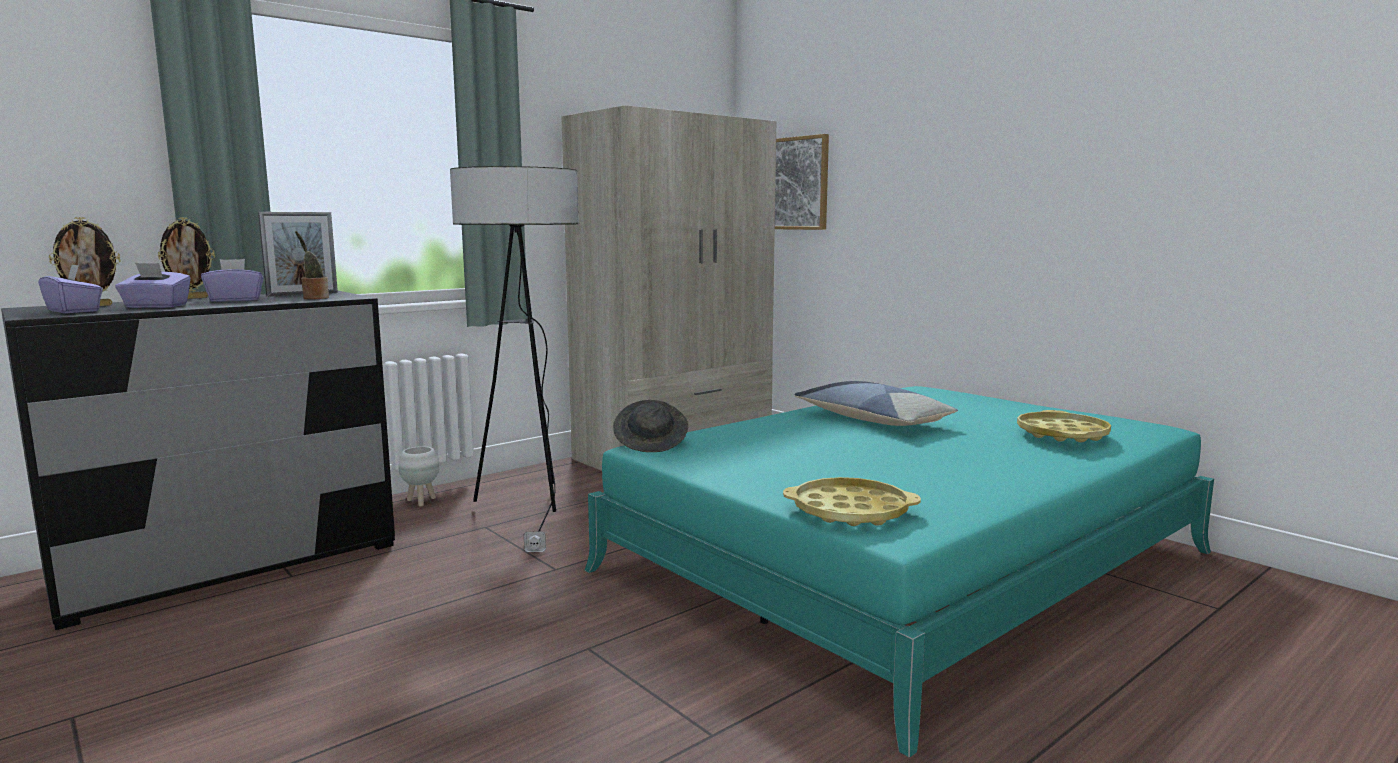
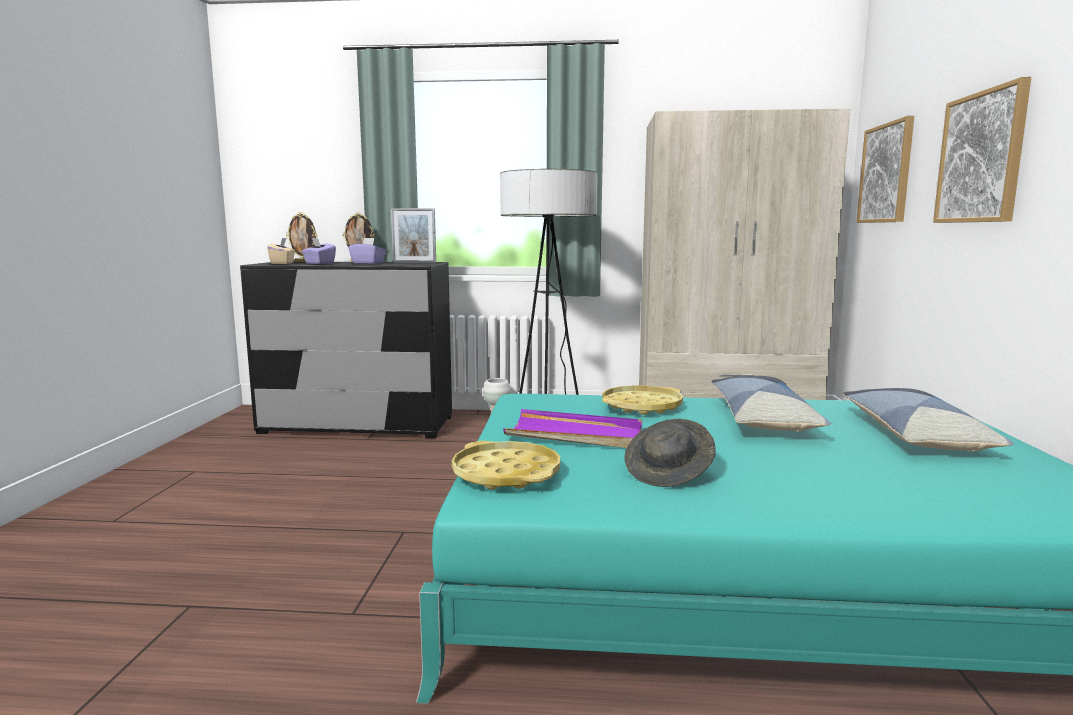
camera: 45 degrees right, 0 degrees up
(74, 311) = (282, 263): purple tissue box -> beige tissue box
(314, 298) = (402, 264): potted plant -> none
(651, 443) = (535, 395): grey hat -> grey hat (669, 473)
(798, 466) = (575, 434): none -> purple tray
(924, 180) = (981, 157): none -> picture
(971, 410) = (914, 435): none -> pillow
(1062, 434) = (935, 480): yellow tray -> yellow tray (642, 406)

